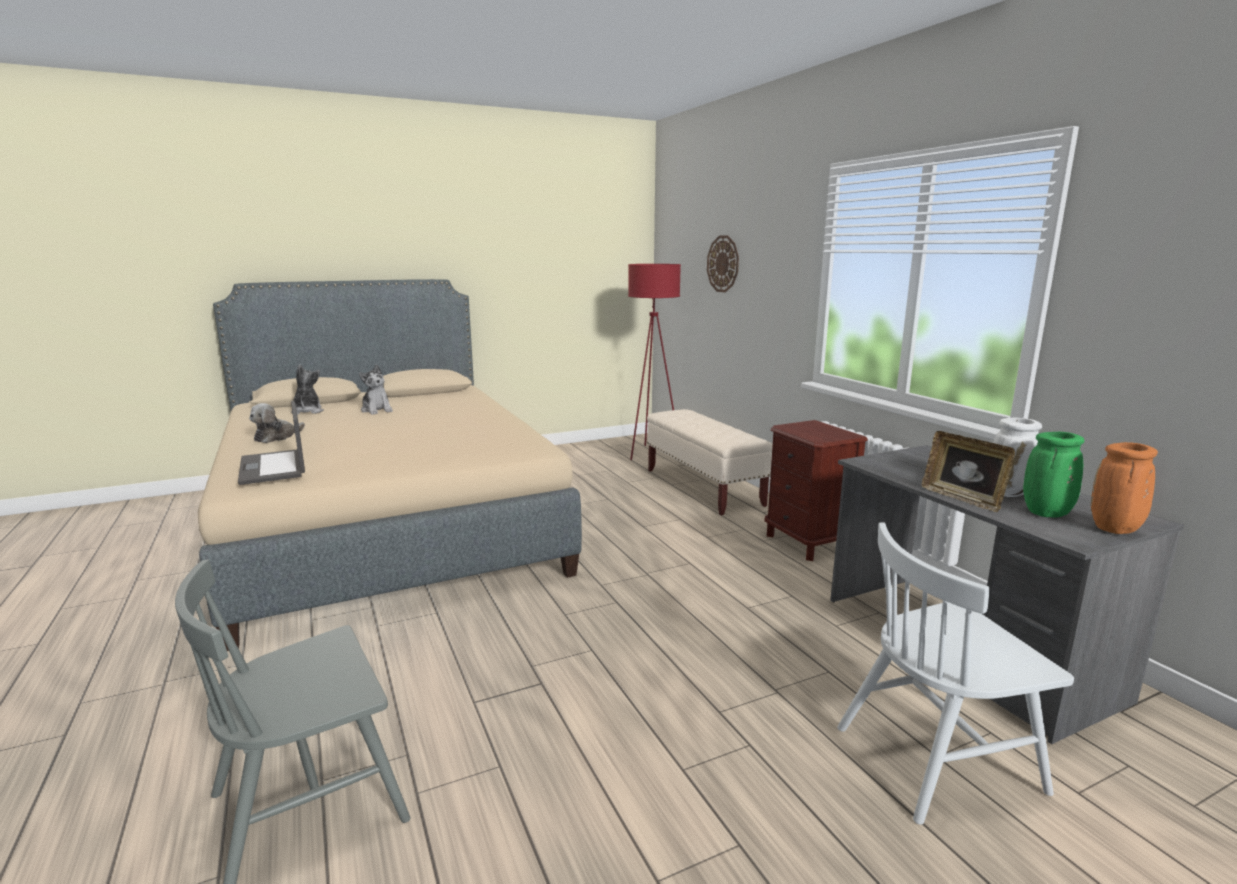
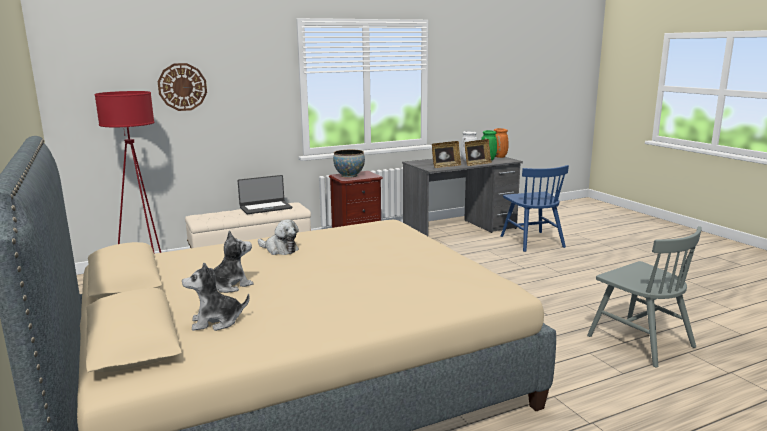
camera: 90 degrees left, 0 degrees up
(274, 467) = (461, 284): laptop -> laptop (265, 208)
(277, 437) = (348, 311): plush toy -> plush toy (280, 250)
(811, 428) = (349, 175): none -> bowl
(905, 472) = (445, 166): none -> picture frame
(938, 758) = (532, 241): white chair -> blue chair

